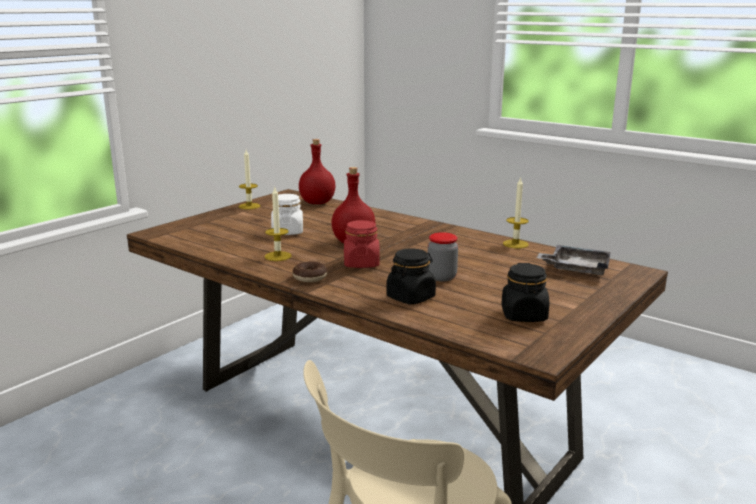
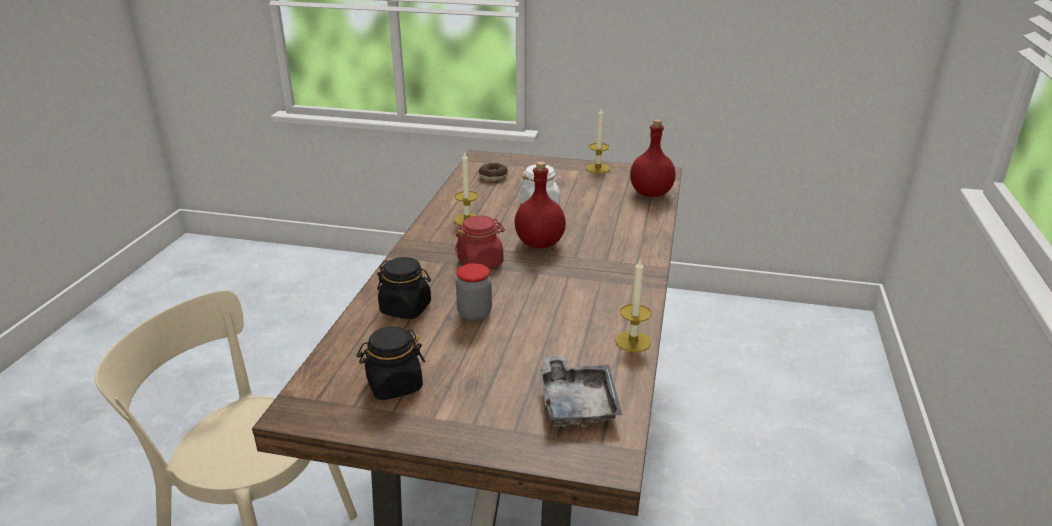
camera: 65 degrees right, 10 degrees up
(310, 277) = (424, 248): donut -> donut (493, 176)

